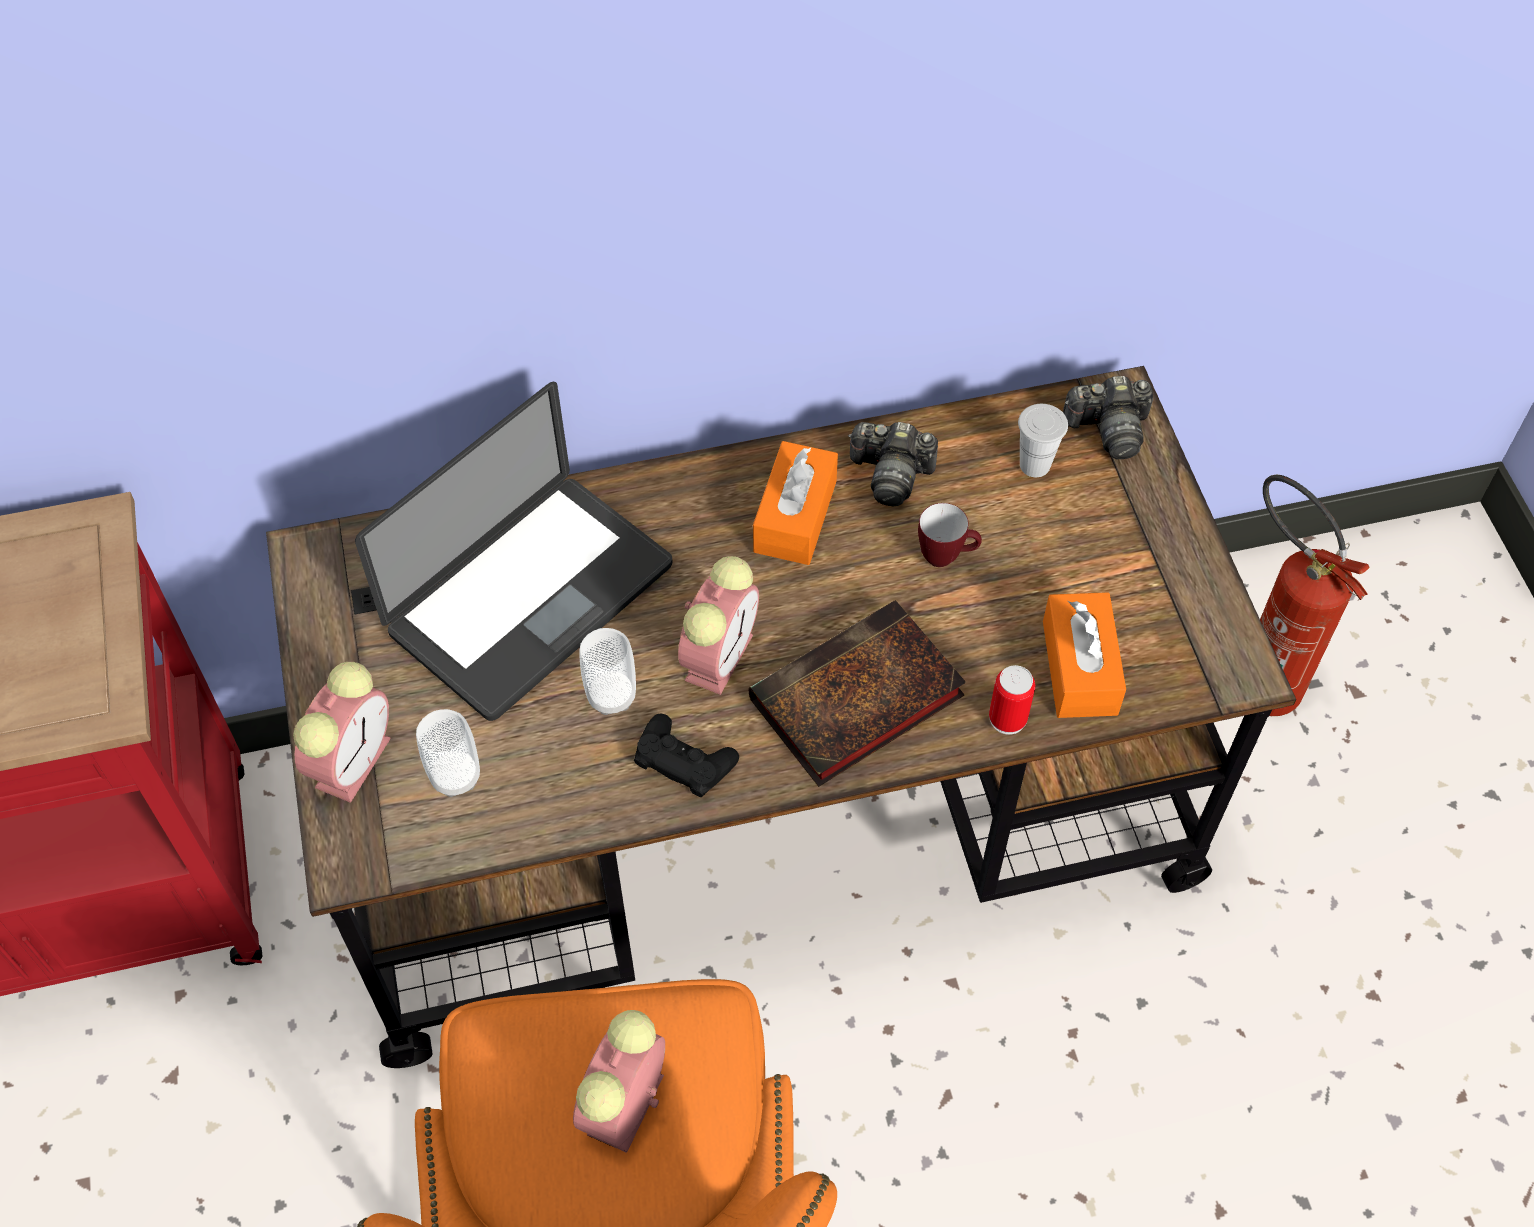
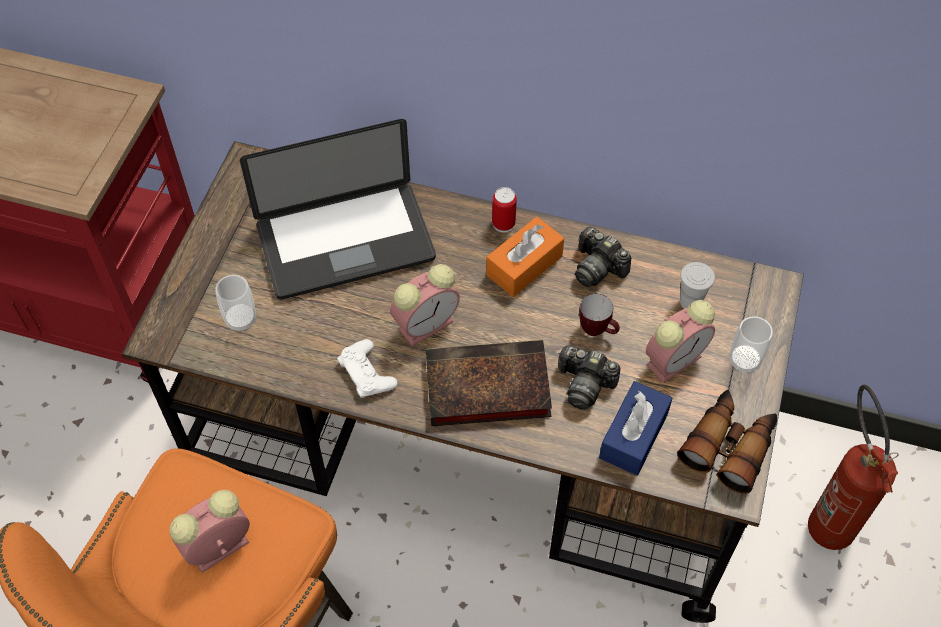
camera: 30 degrees right, 0 degrees up
(354, 759) = (196, 284): alarm clock -> alarm clock (675, 359)
(611, 696) = (352, 317): cup -> cup (744, 361)
(684, 760) = (367, 373): black game controller -> white game controller
(1007, 718) = (568, 443): can -> can (503, 223)
(1079, 667) = (633, 435): orange tissue box -> blue tissue box
(1108, 429) = (752, 302): camera -> camera (585, 384)
(1199, 621) = (729, 445): none -> binoculars

